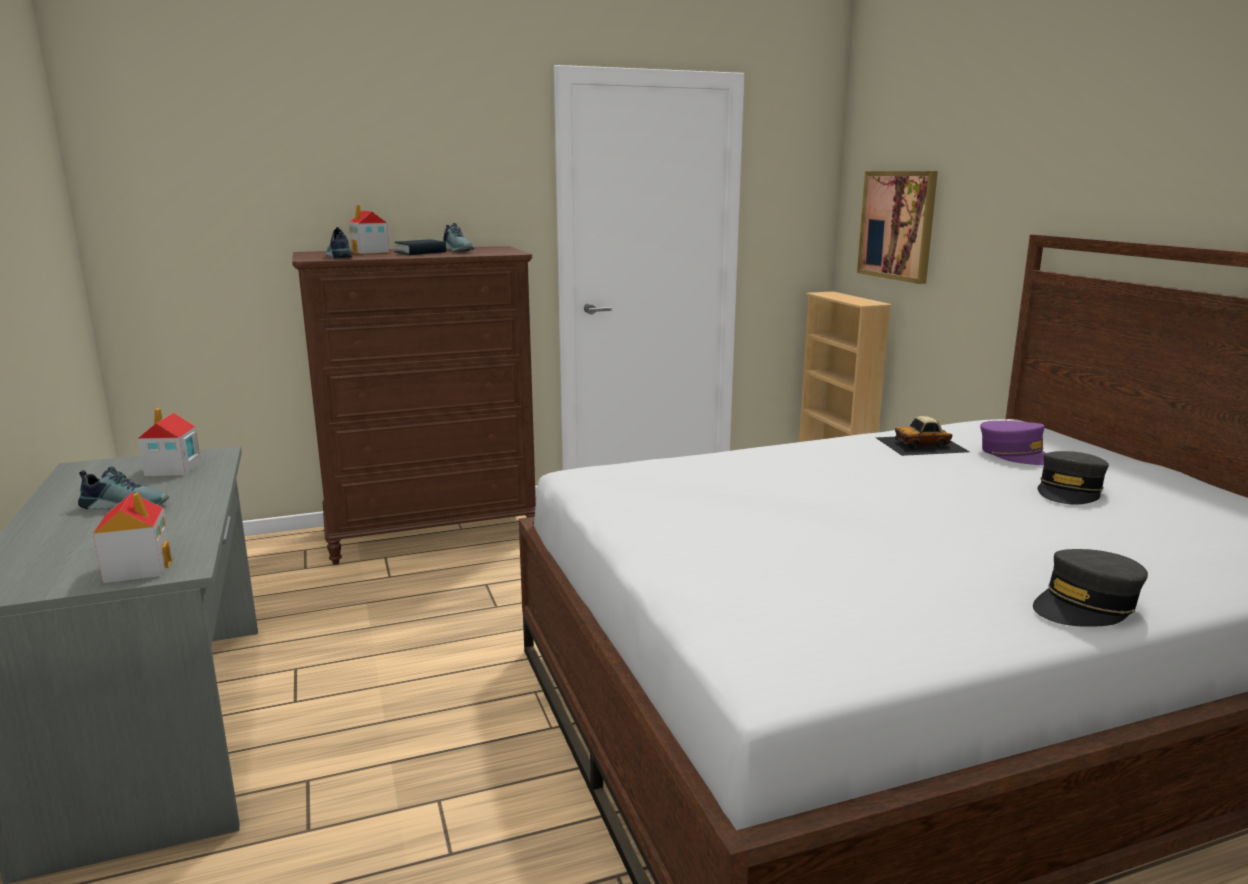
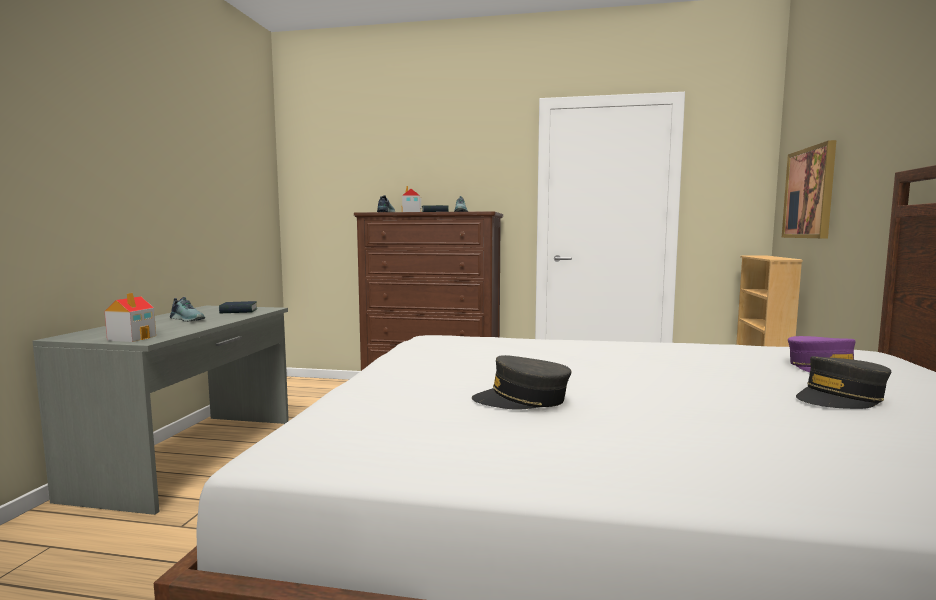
camera: 30 degrees right, 10 degrees down
(173, 469) = (239, 311): toy house -> book
(922, 444) = (733, 353): toy car -> none
(1086, 605) = (675, 475): grey cap -> grey cap (522, 400)

